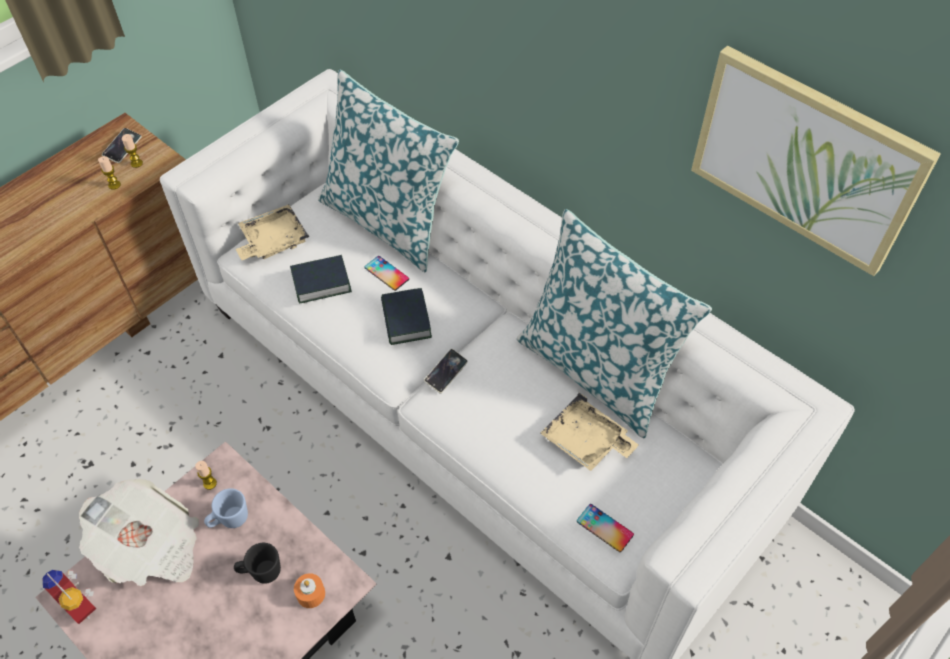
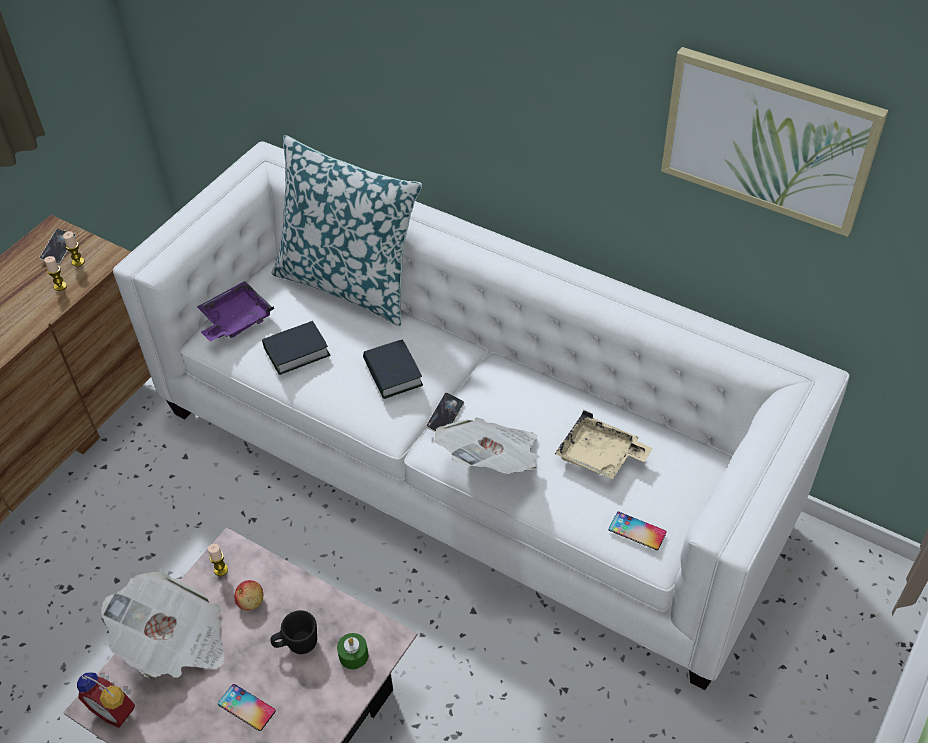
camera: 10 degrees left, 5 degrees down
(229, 520) = (251, 601): blue mug -> apple
(273, 241) = (235, 320): beige tray -> purple tray
(311, 594) = (353, 655): orange candle -> green candle
(386, 273) = (361, 332): phone -> phone (246, 707)
(479, 428) = (492, 461): none -> newspaper
(597, 370) = (593, 390): pillow -> none

